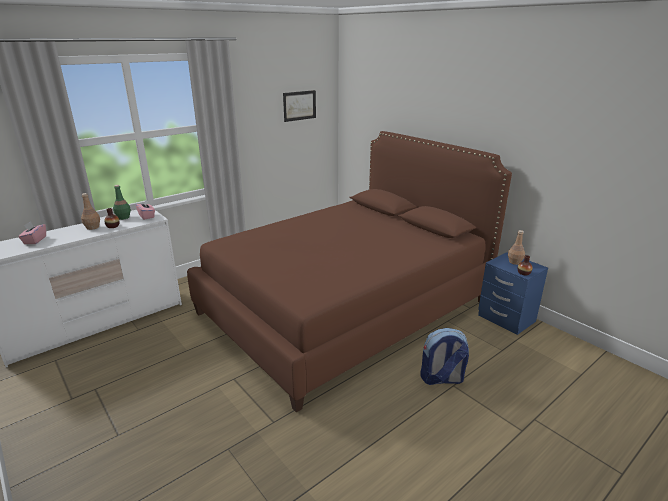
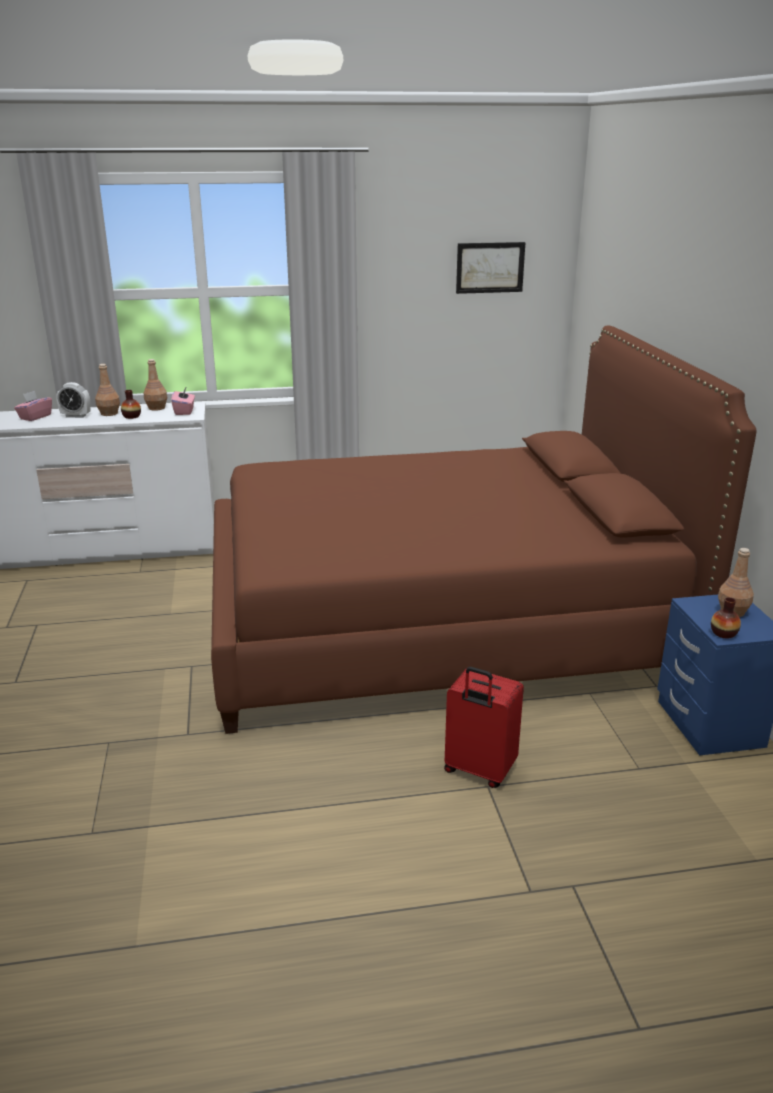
camera: 30 degrees right, 0 degrees up
(68, 233) = (76, 416): none -> alarm clock
(123, 217) = (156, 408): green bottle -> brown bottle
(441, 379) = (478, 771): backpack -> red suitcase

